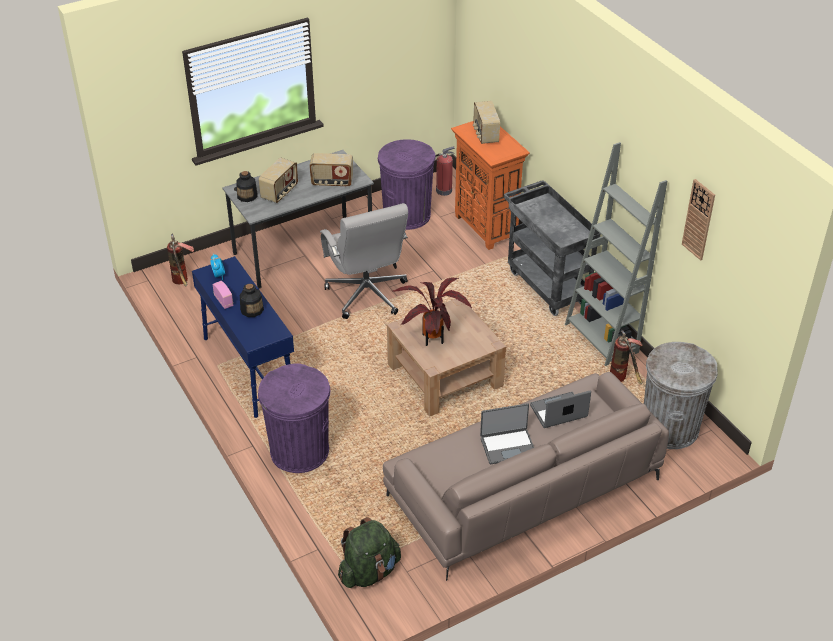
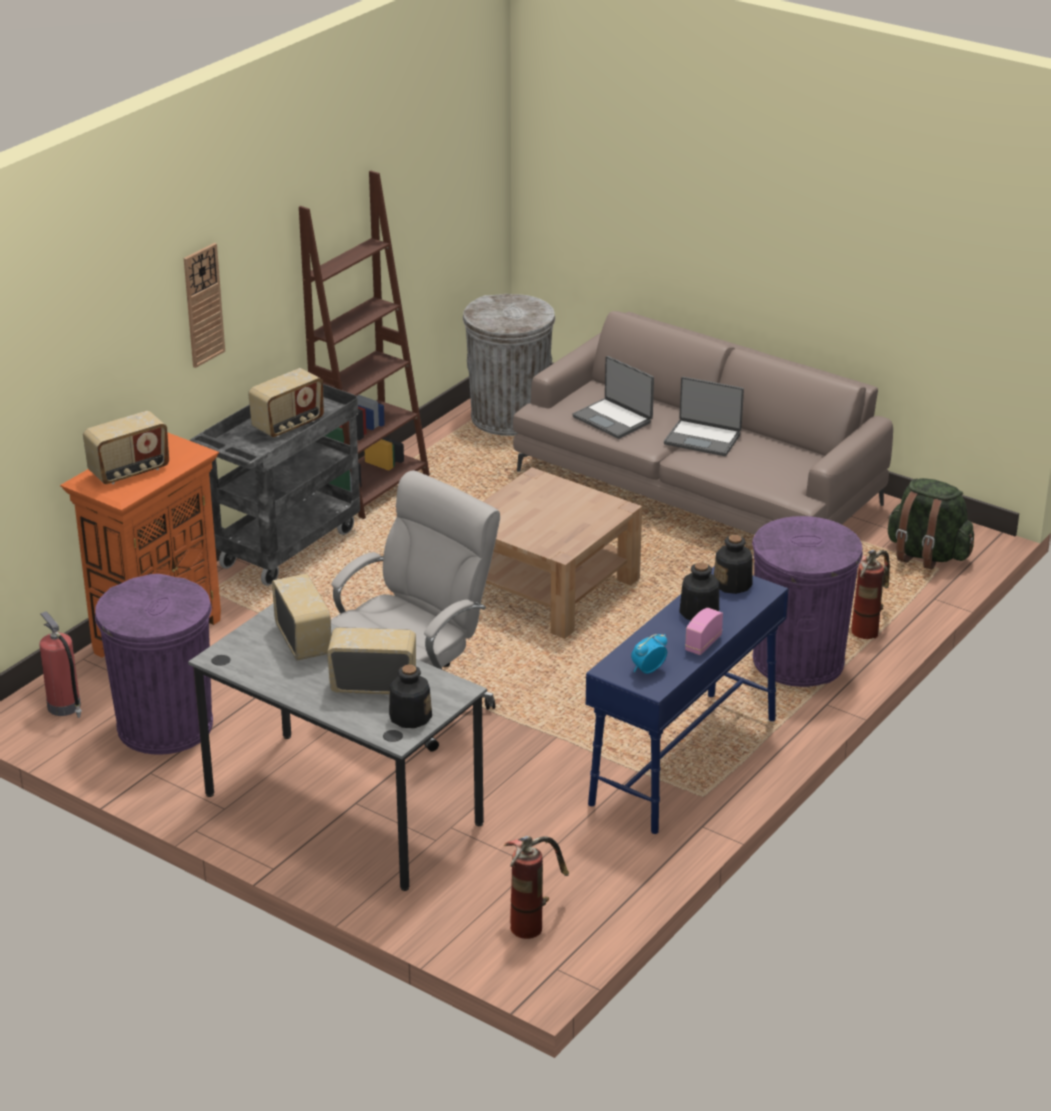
camera: 115 degrees left, 10 degrees down
(267, 332) = (733, 584): none -> bottle
(432, 340) = (569, 521): potted plant -> none
(508, 446) = (703, 438): laptop -> laptop turned 150 degrees clockwise
(555, 225) = (288, 425): none -> radio
(601, 338) = (372, 488): grey bookcase -> brown bookcase
(623, 380) = (446, 460): fire extinguisher -> fire extinguisher (866, 626)
(698, 219) = (410, 169): wall clock -> wall clock (203, 305)

